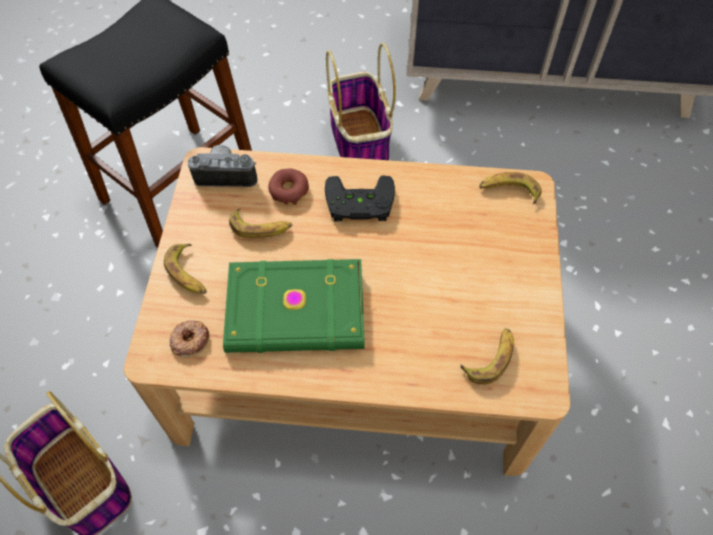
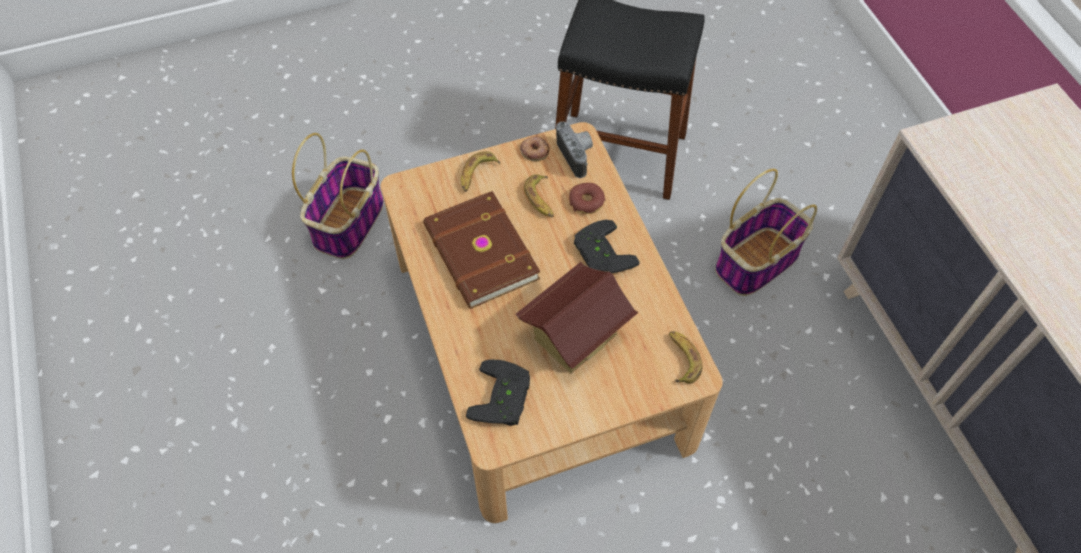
camera: 65 degrees right, 0 degrees up
(189, 340) = (425, 201): donut -> donut (534, 150)
(296, 312) = (479, 254): green book -> brown book
(444, 265) = (574, 336): none -> toy house
(490, 358) = (504, 398): banana -> black game controller

